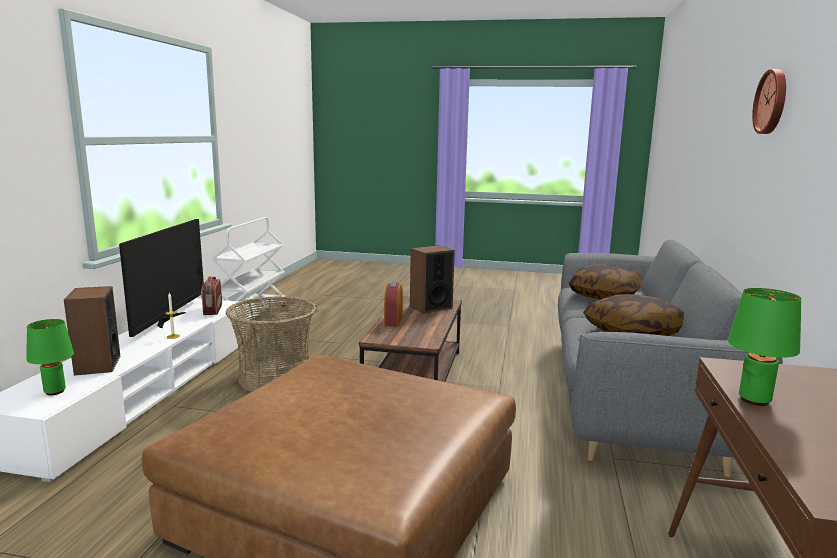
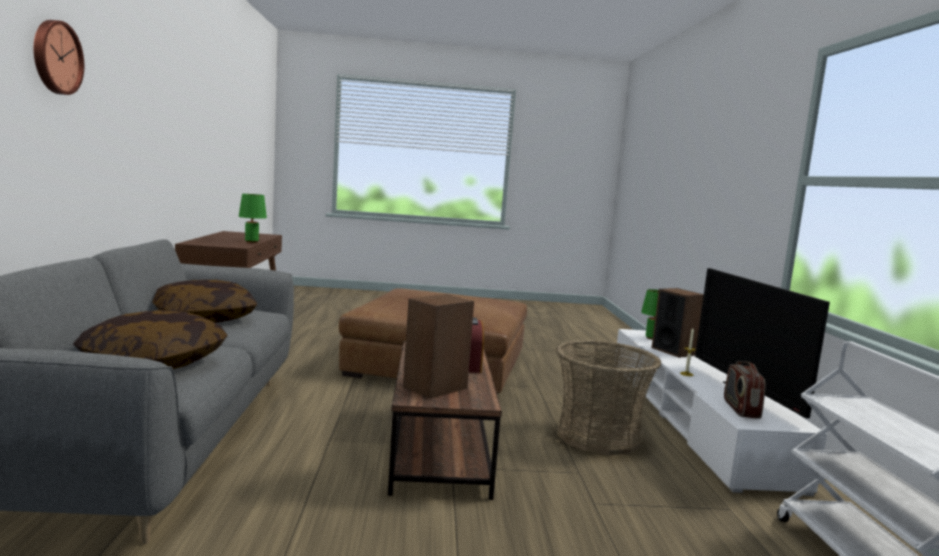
camera: 165 degrees right, 5 degrees down
(212, 310) = (740, 409): radio -> radio turned 150 degrees counterclockwise

